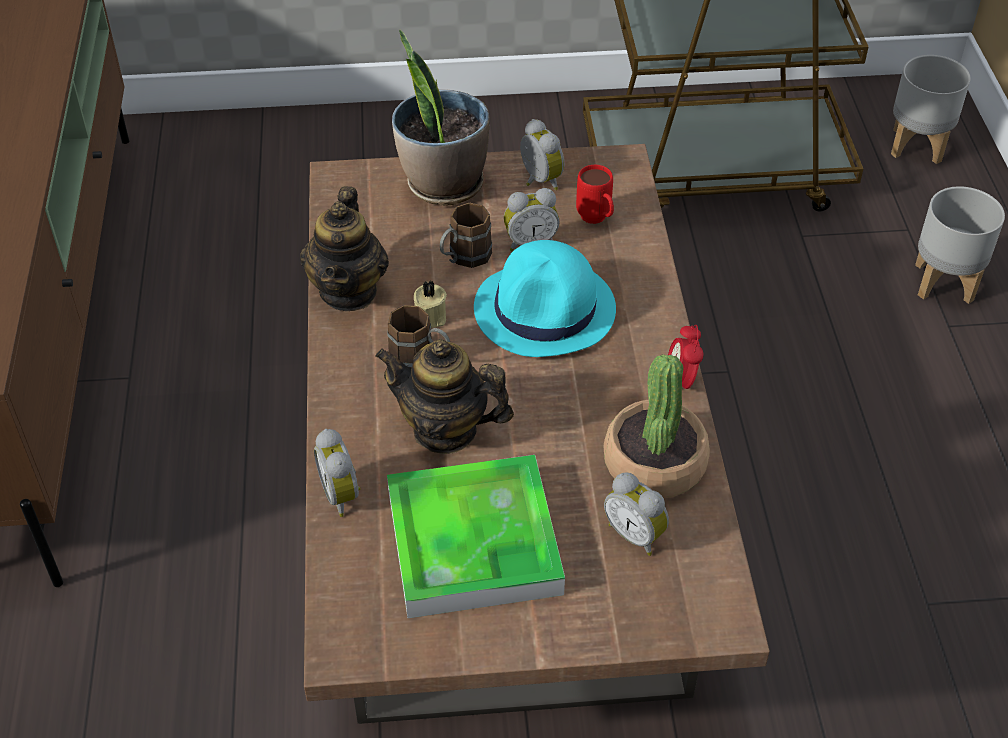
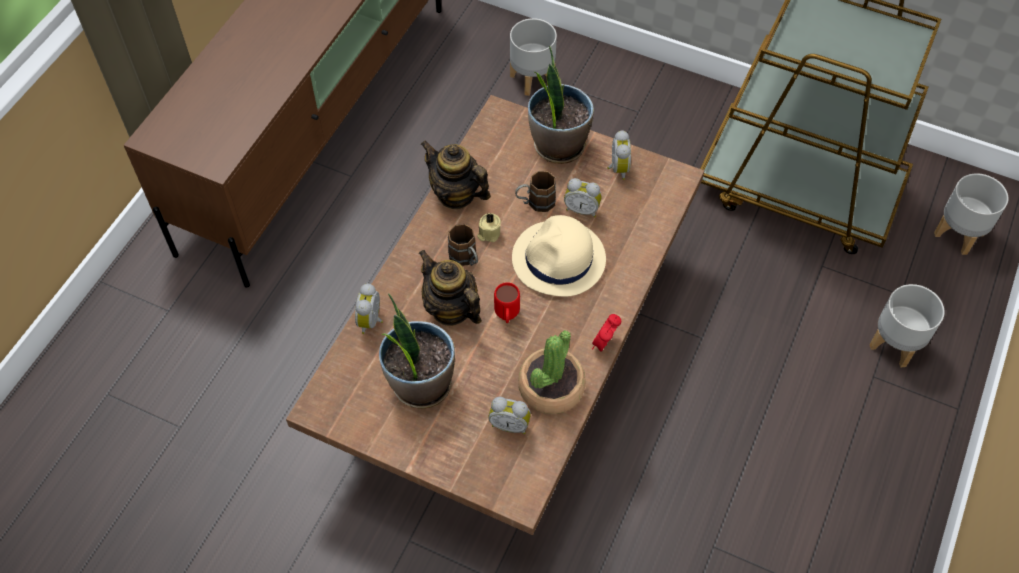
camera: 30 degrees right, 10 degrees up
(306, 171) = (533, 78): none -> grey planter
(349, 291) = (456, 194): teapot -> teapot turned 90 degrees clockwise
(473, 542) = (420, 384): tray -> potted plant
(545, 310) = (559, 260): turquoise hat -> beige hat
(597, 220) = (633, 212): red mug -> red mug (507, 317)
(636, 534) = (510, 424): alarm clock -> alarm clock turned 60 degrees counterclockwise

